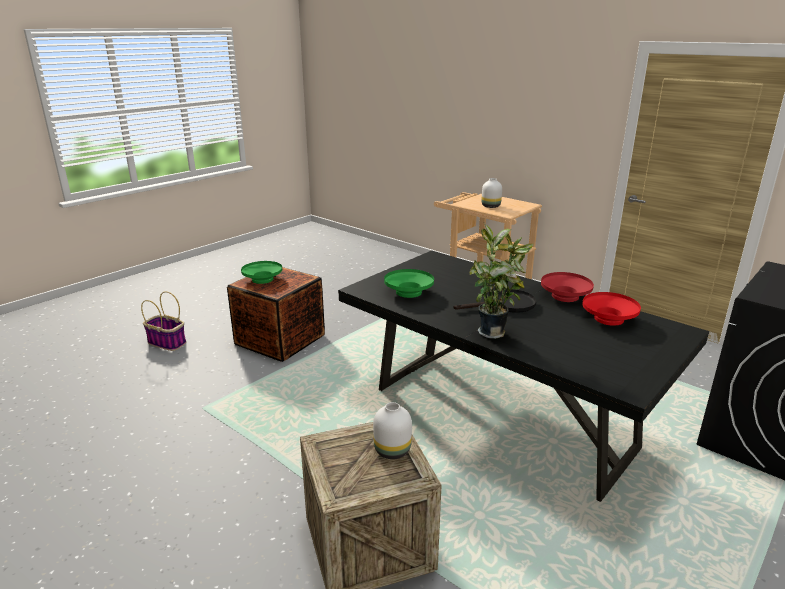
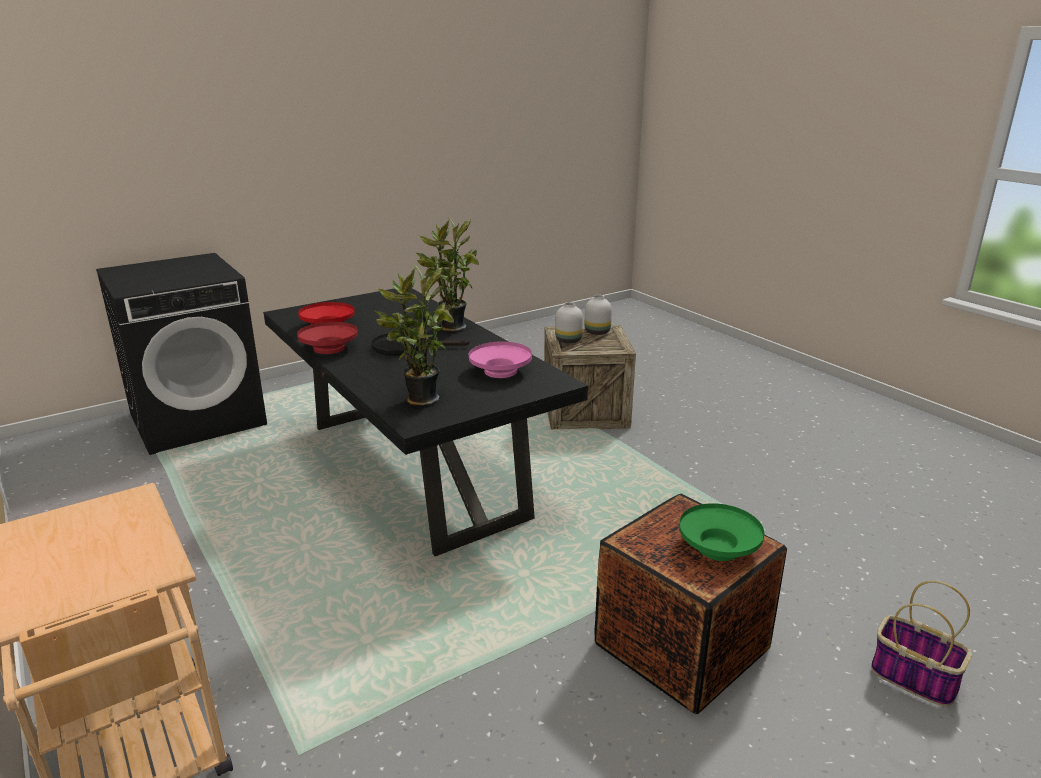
camera: 165 degrees left, 0 degrees up
(409, 292) = (500, 371): green bowl -> pink bowl
(446, 268) = (418, 400): none -> potted plant
(490, 206) = (115, 538): white vase -> white vase (597, 332)

